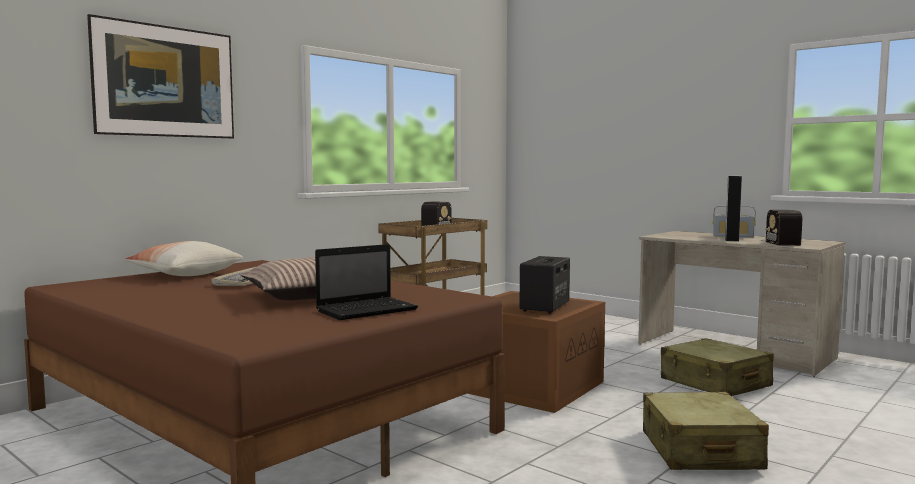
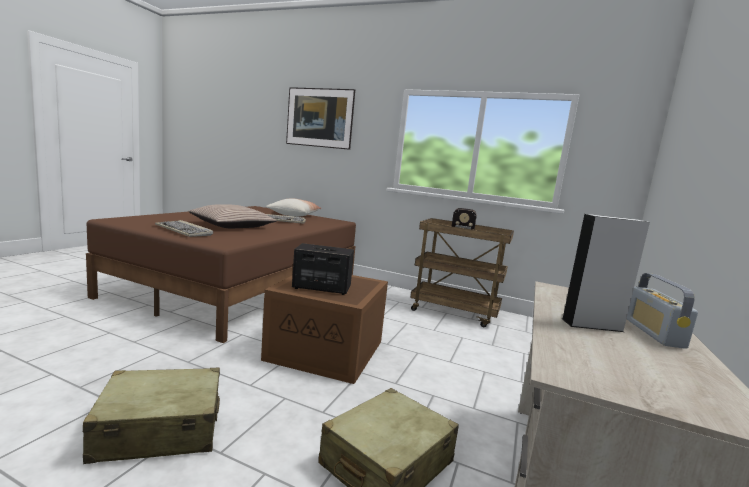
camera: 70 degrees right, 5 degrees up
(368, 310) = (184, 231): laptop -> keyboard
(780, 242) = (614, 358): radio -> none

